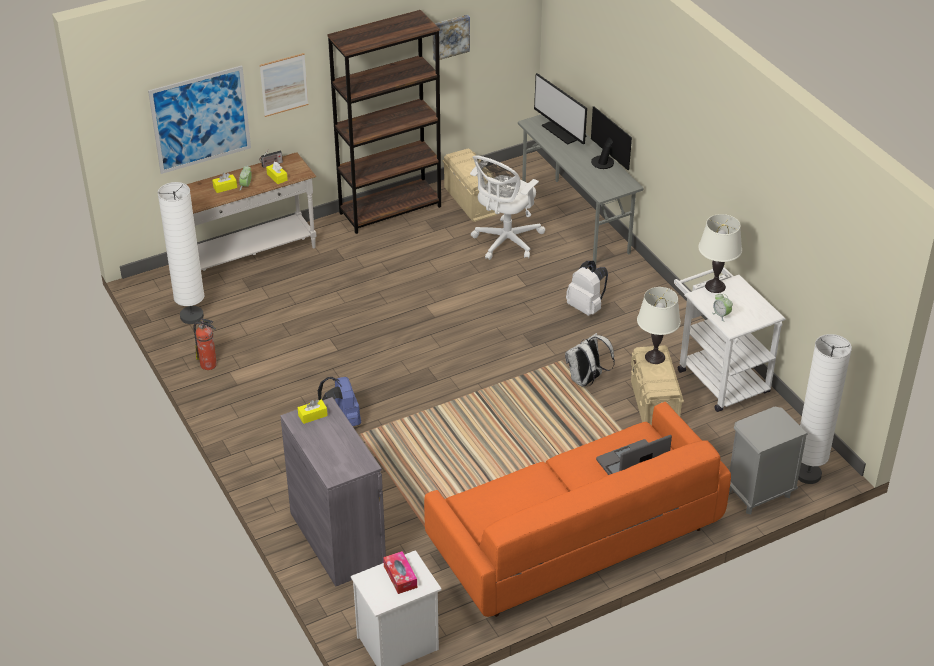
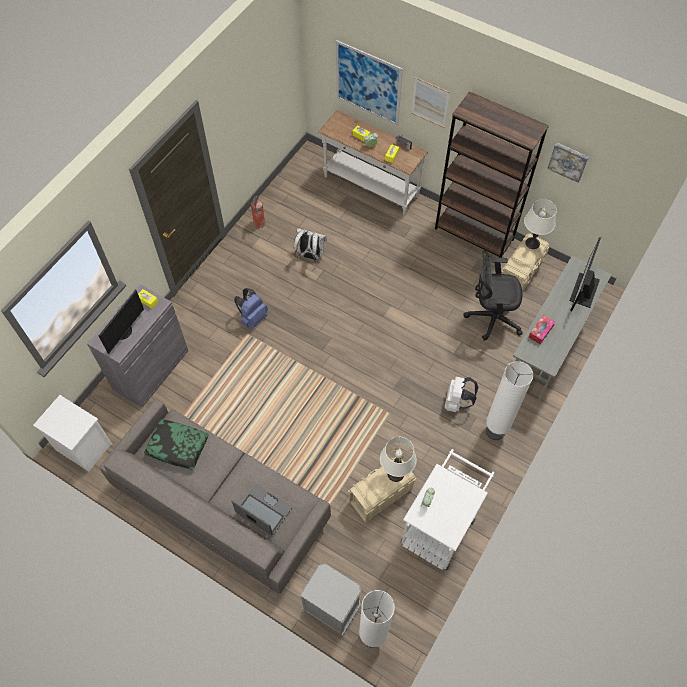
camera: 60 degrees right, 20 degrees up
(192, 316) = (296, 191): white floor lamp -> white floor lamp (495, 431)
(400, 576) = (70, 422): tissue box -> tissue box (540, 331)
(497, 509) = (177, 446): none -> pillow
(505, 242) = (491, 317): white office chair -> black office chair
(573, 538) = (222, 503): orange sofa -> grey sofa
(586, 380) = (379, 439): white backpack -> white backpack (310, 256)
(604, 161) = (567, 335): monitor -> monitor (124, 331)
(715, 286) = (458, 481): white table lamp -> white table lamp (532, 243)

